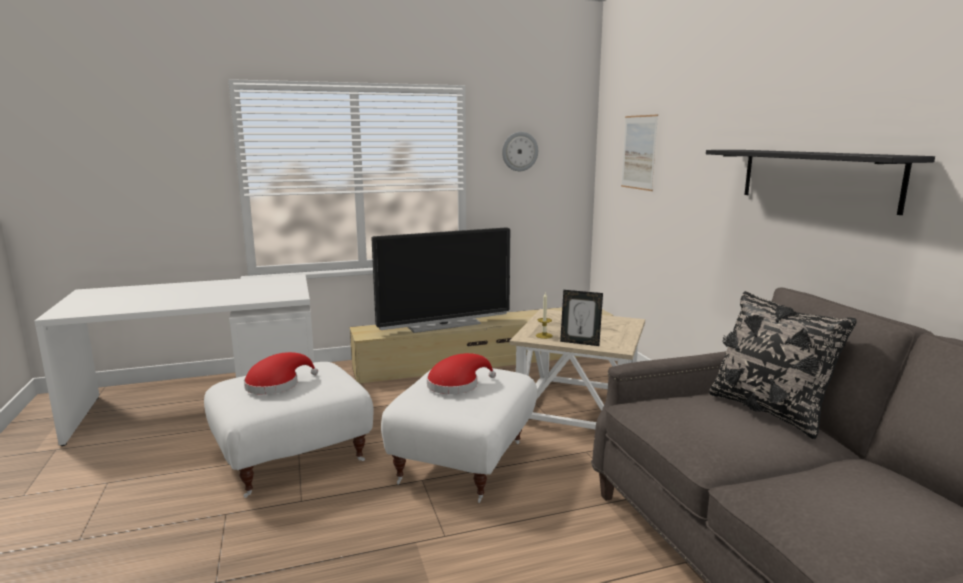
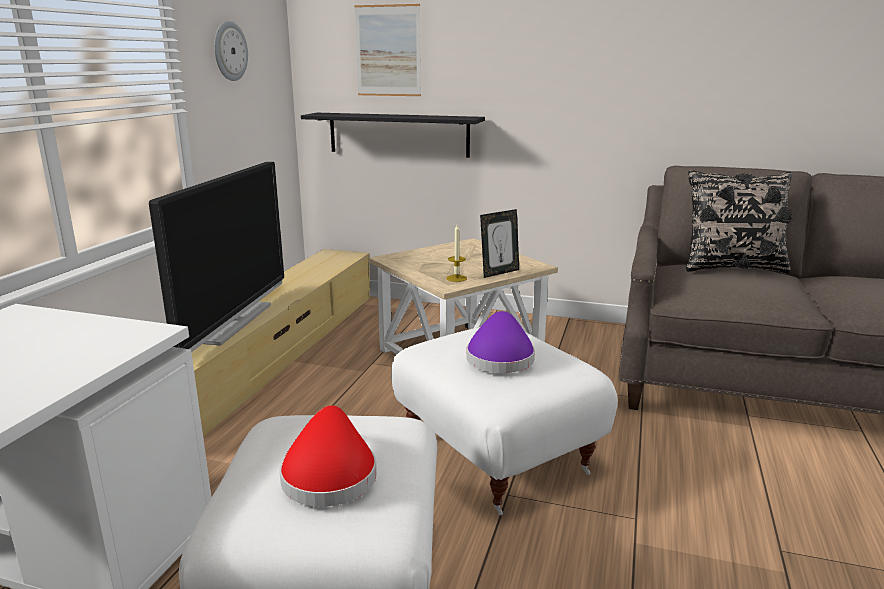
camera: 55 degrees left, 5 degrees up
(456, 385) = (500, 357): red hat -> purple hat
(816, 178) = (660, 65): black shelf -> black shelf (398, 134)

